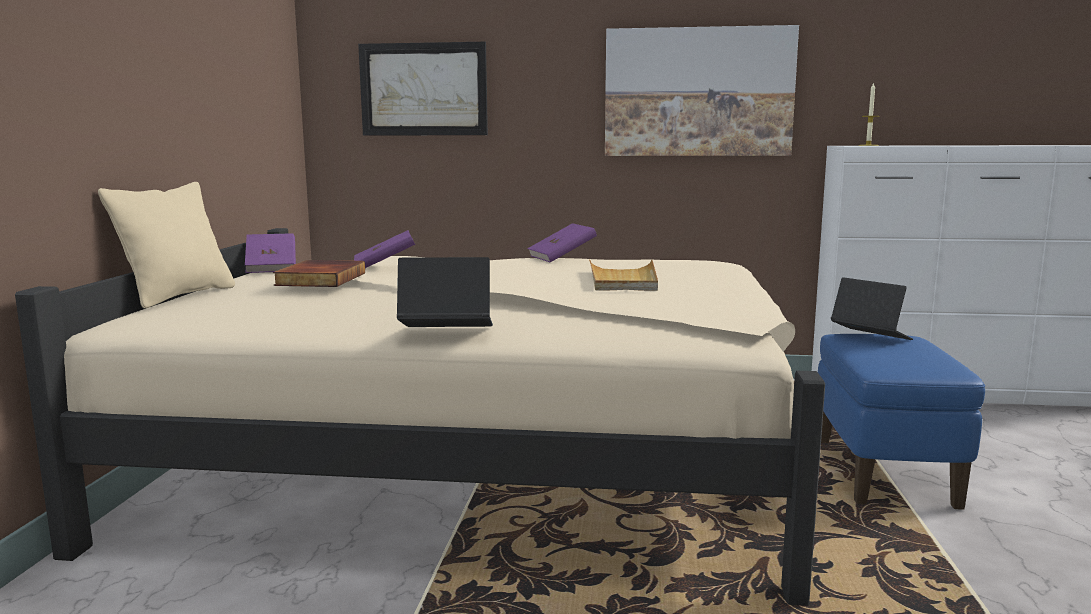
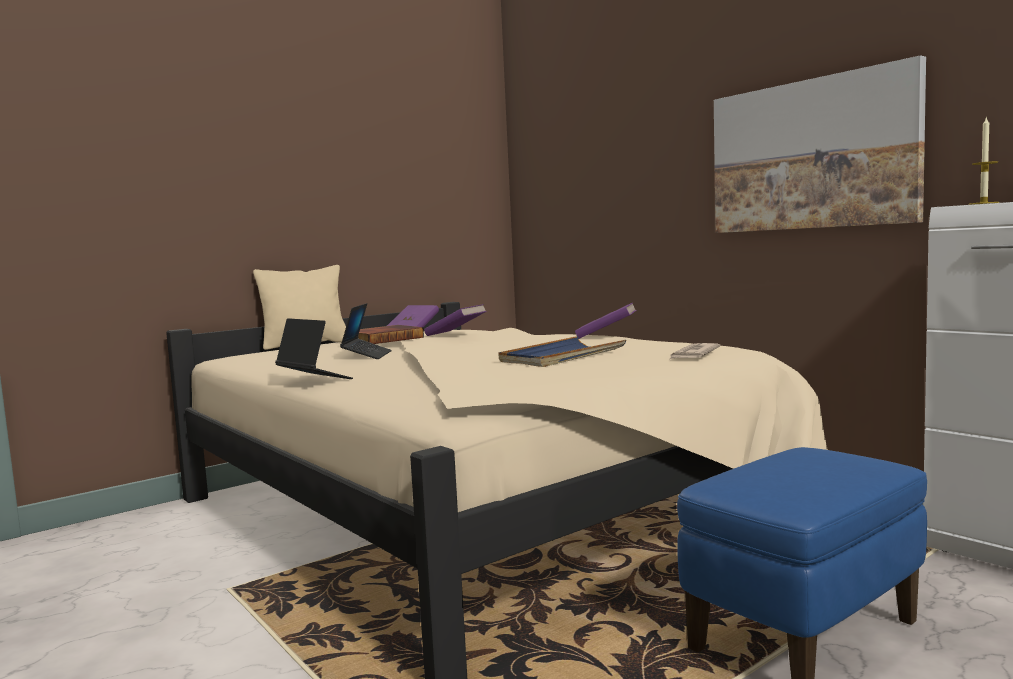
camera: 45 degrees right, 5 degrees down
(424, 89) = (581, 180): picture -> none
(623, 280) = (562, 356): beige tray -> blue tray
(716, 269) = (693, 355): none -> newspaper
(870, 337) = (823, 456): laptop -> laptop (367, 355)

